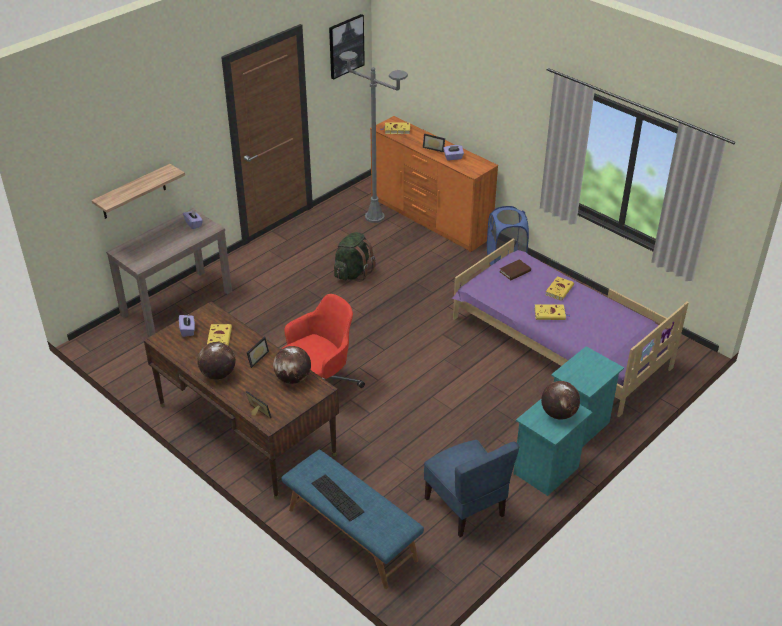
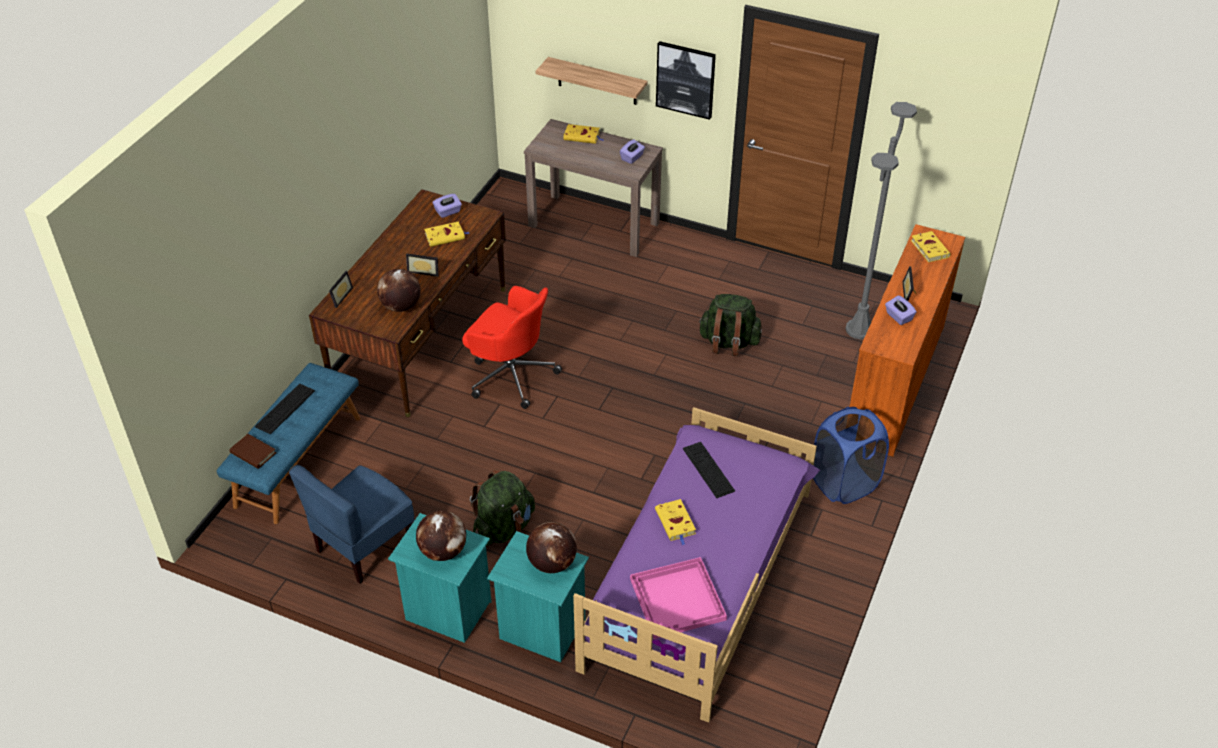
camera: 70 degrees right, 5 degrees up
(218, 374) = (388, 253): globe -> globe (551, 563)
(346, 46) = (950, 106): picture -> picture (685, 79)
(478, 424) = (503, 527): none -> green backpack
(509, 289) = (708, 469): none -> keyboard
(515, 271) = (751, 468): brown book -> brown book (253, 453)
(559, 290) = (735, 523): yellow book -> yellow book (582, 136)
(615, 329) = (678, 600): none -> pink tray

